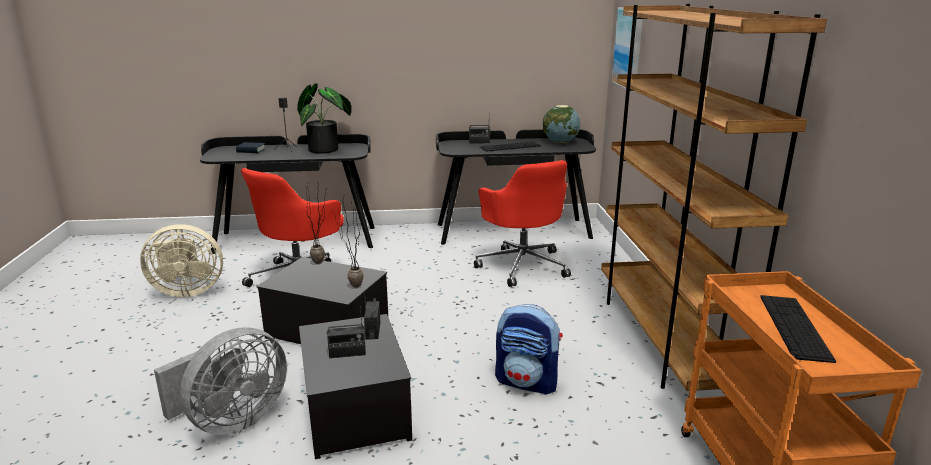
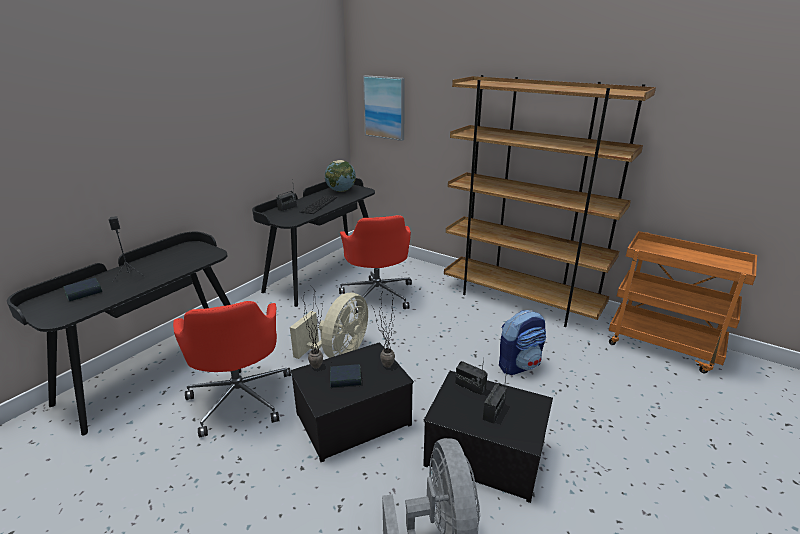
camera: 50 degrees left, 5 degrees up
(187, 291) = (145, 484): beige fan -> beige fan (338, 353)
(315, 278) = (345, 379): none -> book
(327, 149) = (173, 259): potted plant -> none
(522, 265) = (377, 294): red office chair -> red office chair turned 60 degrees clockwise
(794, 327) = (687, 257): keyboard -> none

